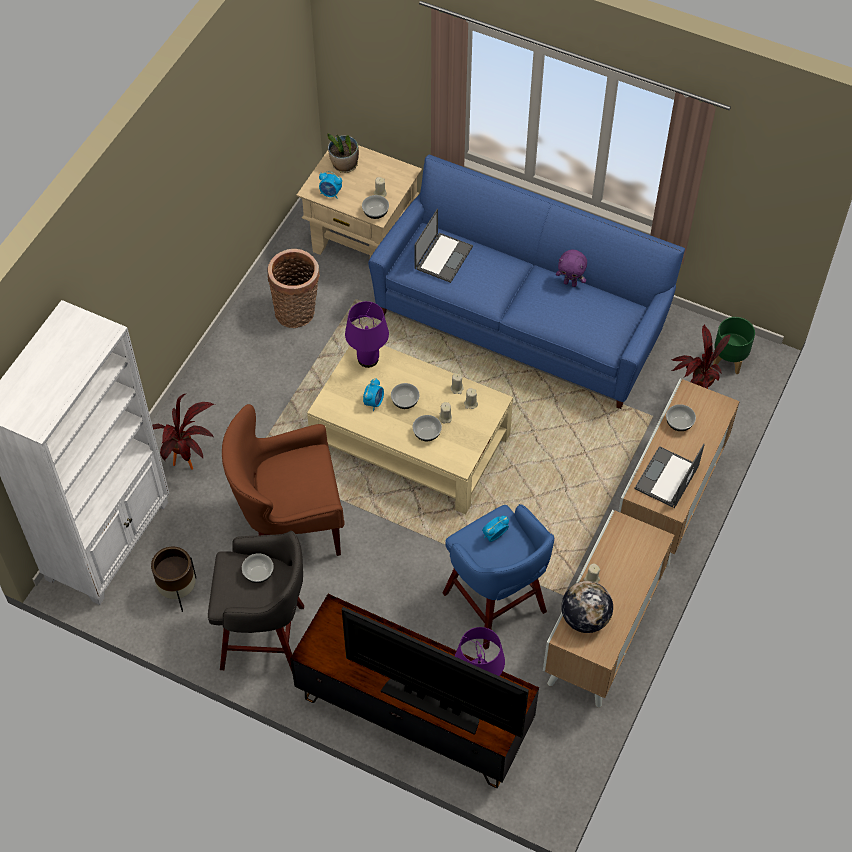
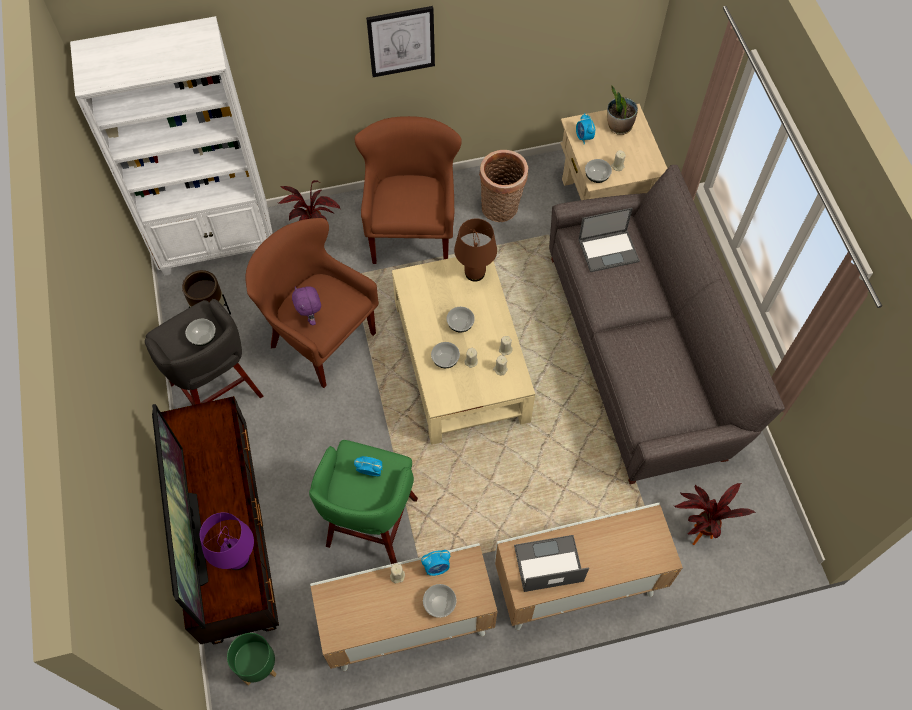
camera: 50 degrees right, 5 degrees up
(172, 218) = (401, 41): none -> picture
(255, 389) = (412, 233): none -> brown armchair
(368, 359) = (475, 273): purple table lamp -> brown table lamp
(374, 402) = (440, 305): alarm clock -> alarm clock (436, 567)
(496, 605) = (370, 525): blue stool -> green stool
(522, 319) = (642, 353): blue sofa -> grey sofa
(570, 283) = (677, 354): purple plush toy -> purple plush toy (311, 317)
(585, 618) = (355, 597): globe -> none
(678, 423) = (612, 534): bowl -> bowl (439, 604)
(729, 360) = (760, 533): green planter -> green planter (258, 666)

